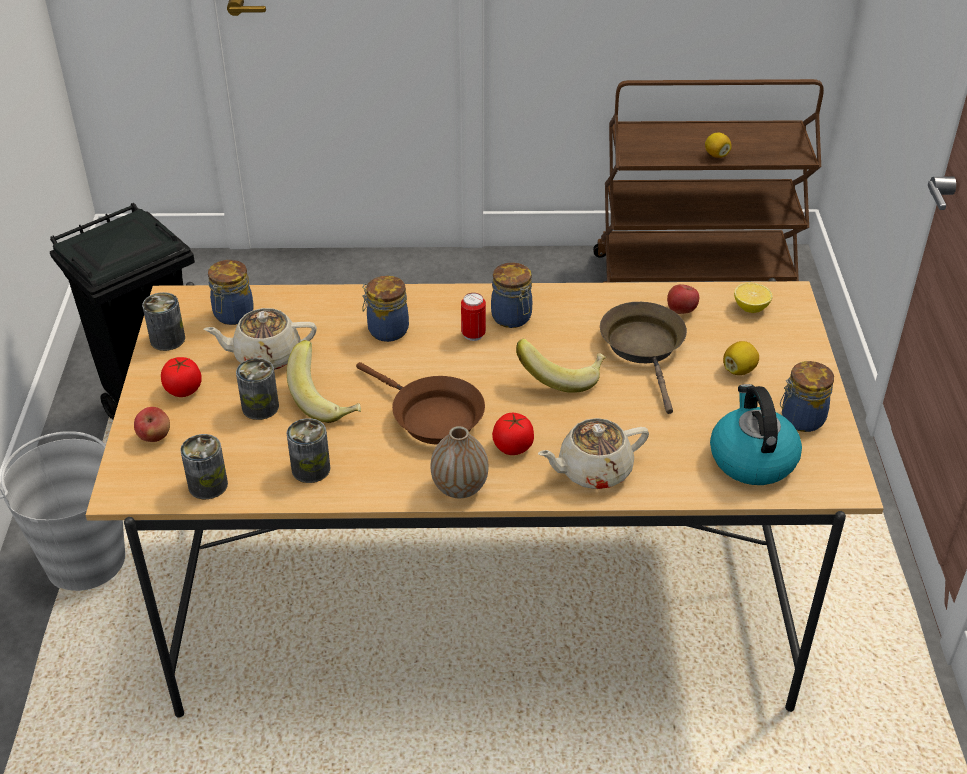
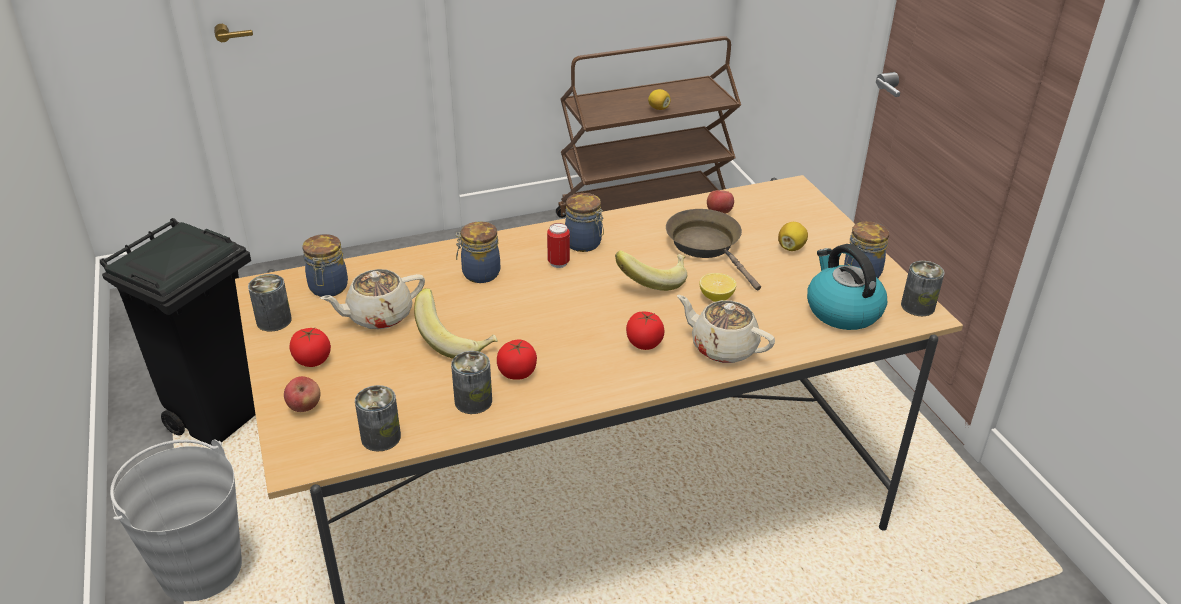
camera: 20 degrees left, 5 degrees down
(260, 407) = (396, 359): can -> can (917, 306)
(368, 449) = (517, 372): none -> tomato
(431, 417) = (559, 334): brown frying pan -> none
(459, 488) = (617, 386): vase -> none
(593, 471) = (722, 347): beige teapot -> beige teapot turned 75 degrees clockwise
(750, 307) = (771, 201): lemon -> lemon (716, 297)

